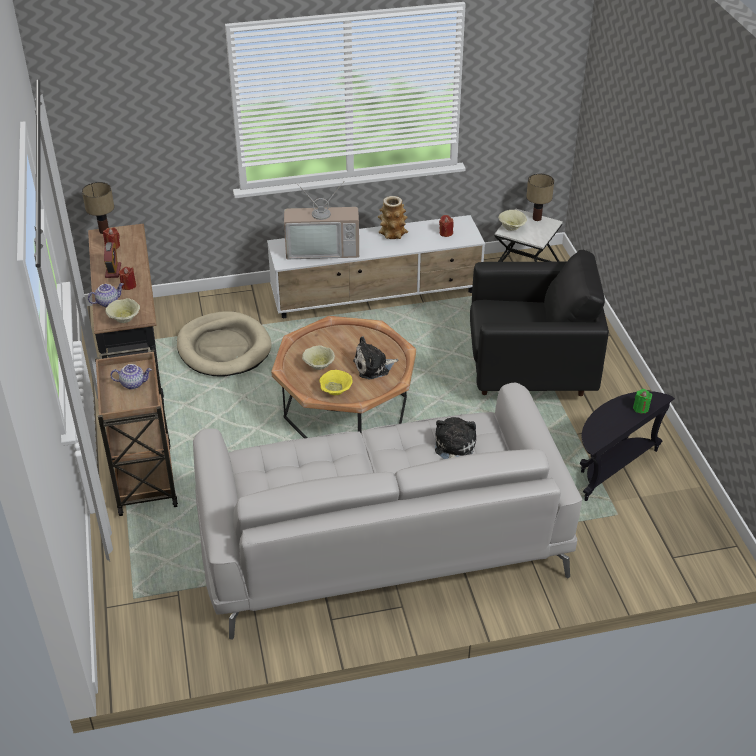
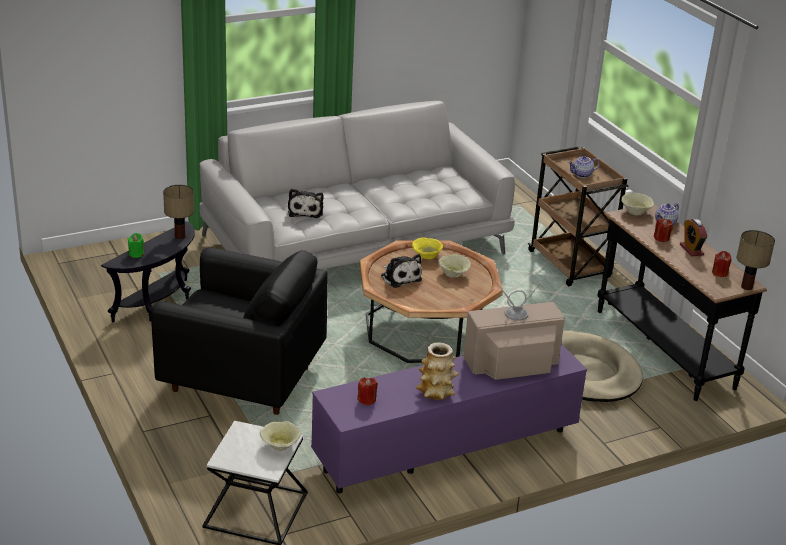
camera: 165 degrees right, 10 degrees down
(373, 367) = (400, 277): plush toy -> plush toy turned 90 degrees clockwise
(377, 297) = (444, 450): white tv stand -> purple tv stand
(529, 371) = (241, 380): black armchair -> black armchair turned 150 degrees counterclockwise
(536, 218) = (245, 464): table lamp -> table lamp (180, 236)

